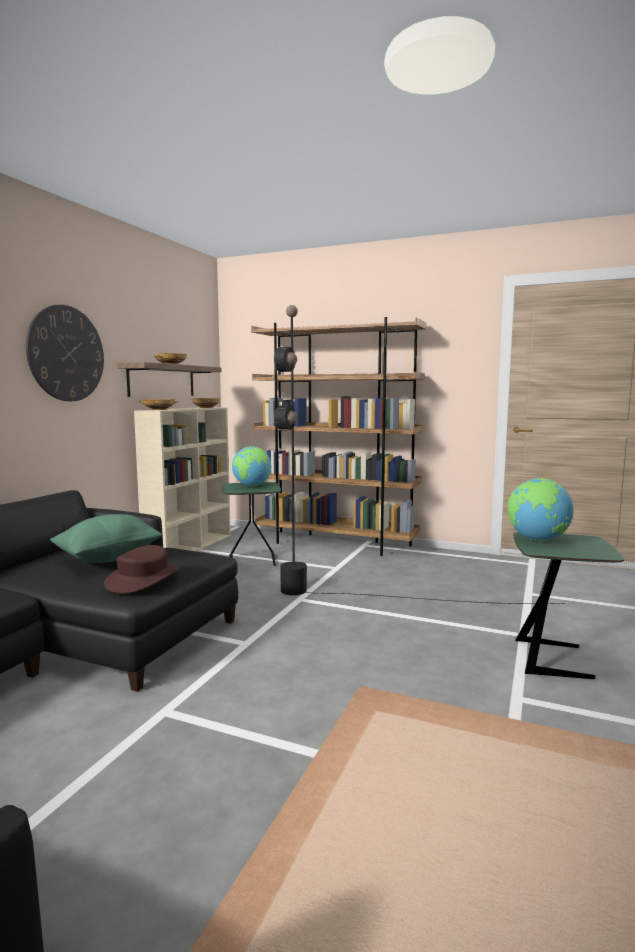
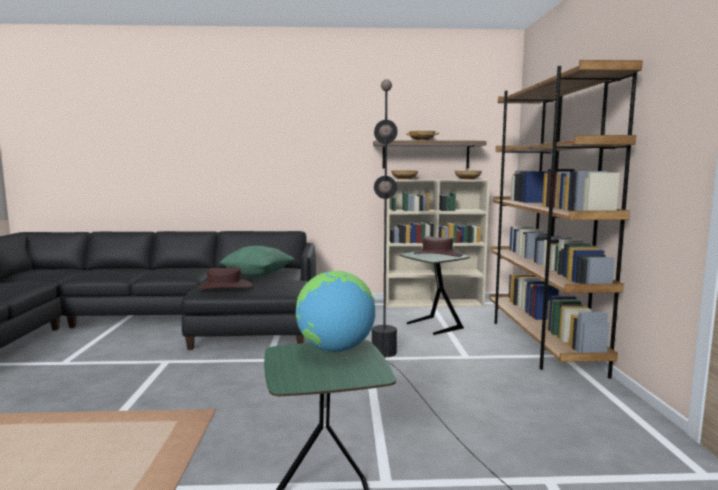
camera: 65 degrees right, 0 degrees up
(66, 353) = (324, 137): wall clock -> none
(252, 486) = (437, 254): globe -> brown hat

